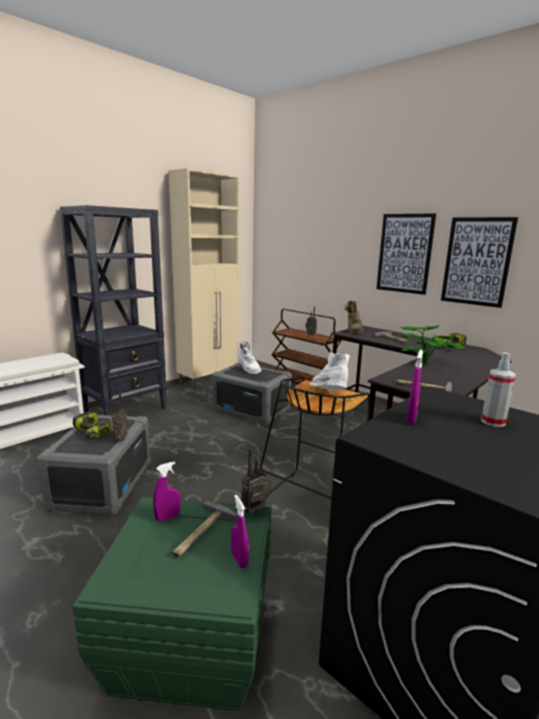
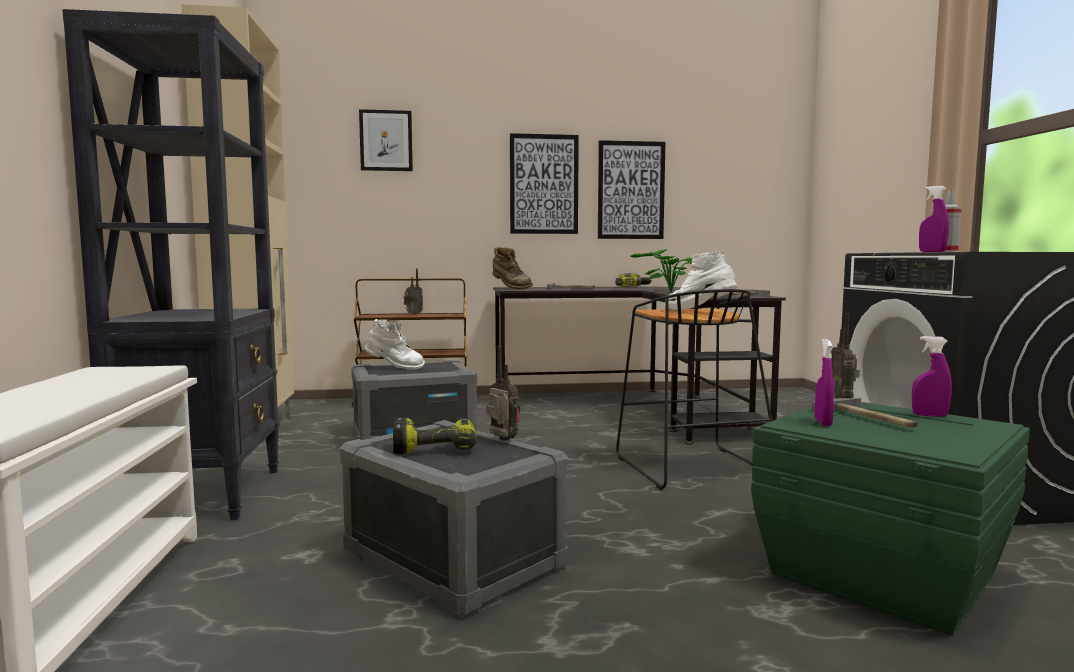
camera: 50 degrees left, 10 degrees down
(311, 221) = (386, 140): none -> picture

